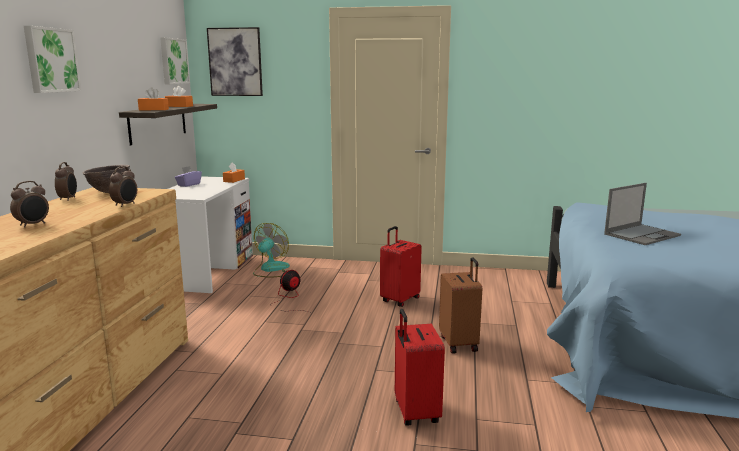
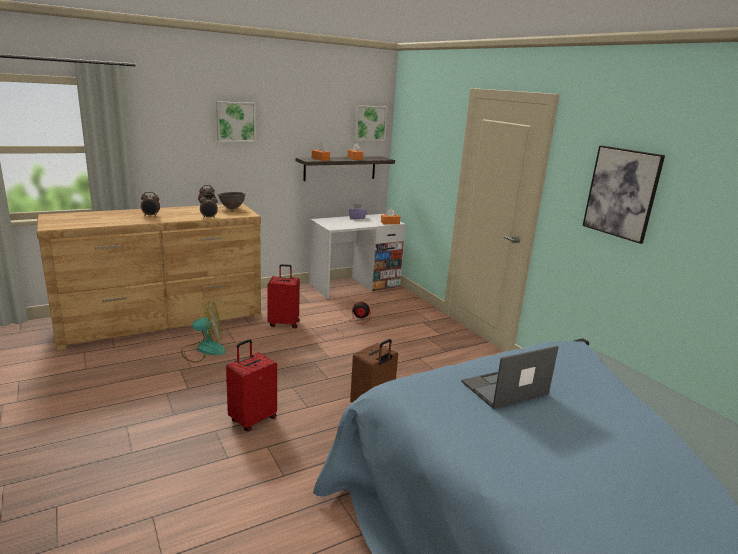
camera: 50 degrees right, 5 degrees up
(235, 62) = (413, 128): picture -> picture (621, 193)
(270, 270) = (388, 300): fan -> fan (204, 350)
(399, 300) = (411, 360): red suitcase -> red suitcase (284, 323)
(642, 234) = (504, 388): laptop -> laptop turned 135 degrees clockwise

